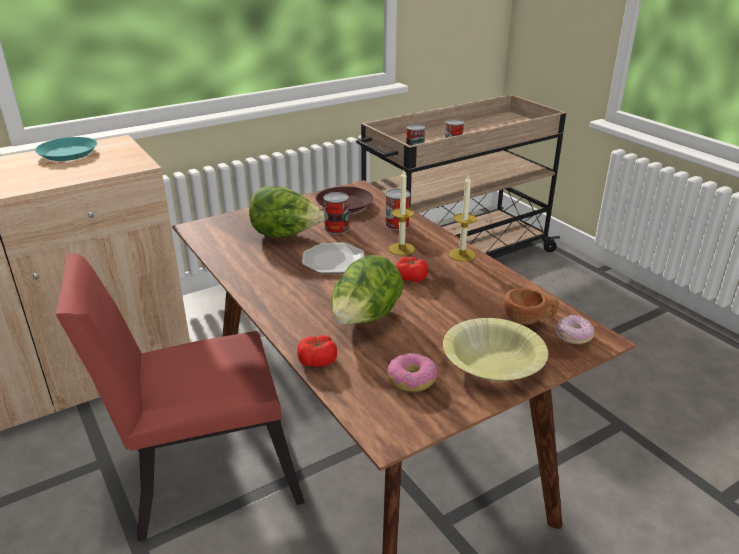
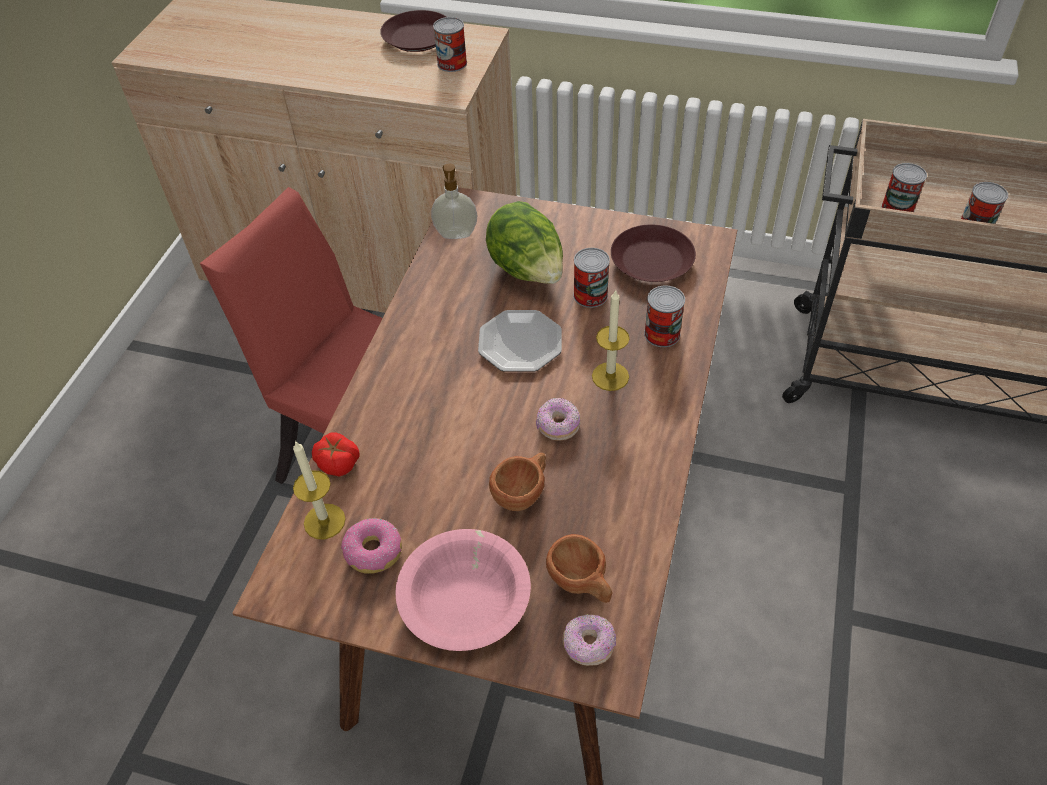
camera: 50 degrees right, 20 degrees up
(67, 153) = (417, 37): turquoise plate -> brown plate
(115, 155) = (452, 63): none -> can
(214, 241) = (456, 235): none -> soap dispenser
(365, 320) = (438, 447): lettuce -> none
(411, 277) = (558, 426): tomato -> donut
(441, 308) = (523, 492): none -> brown cup
(462, 255) = (661, 435): candle -> candle (324, 521)
(493, 362) = (465, 599): yellow bowl -> pink bowl

